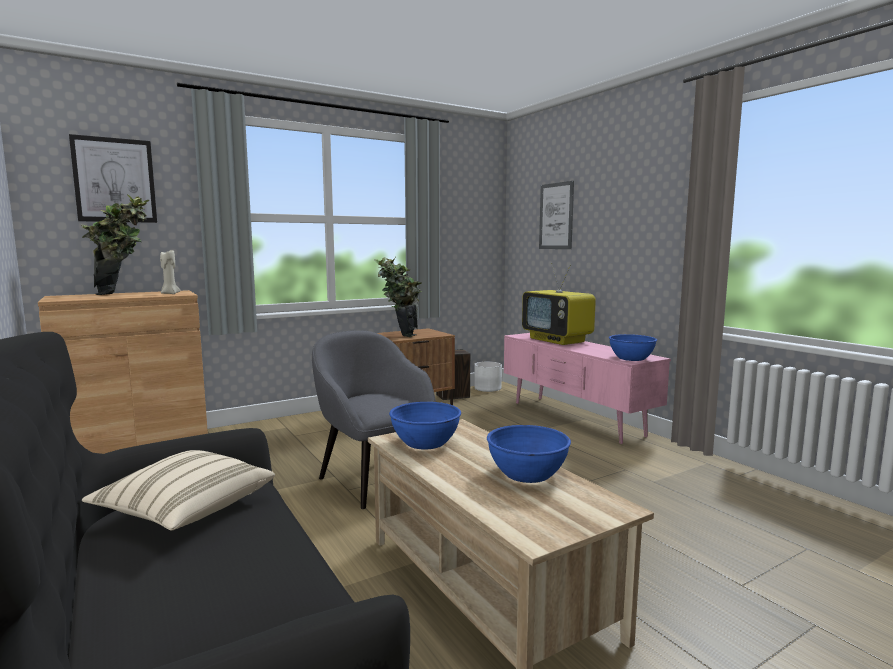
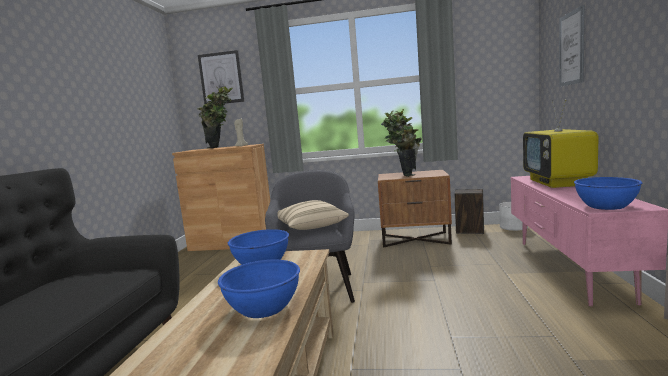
camera: 40 degrees right, 0 degrees up
(185, 511) = (87, 281): beige pillow -> beige pillow (309, 227)

